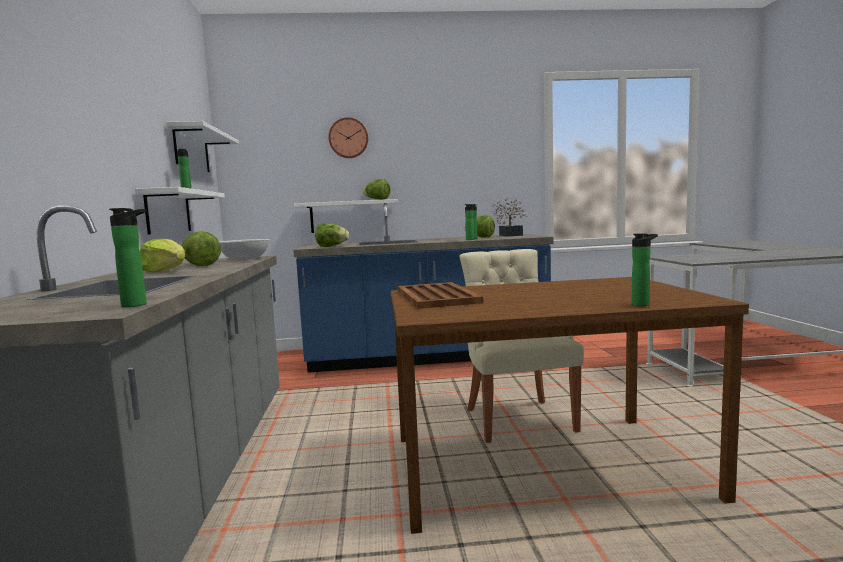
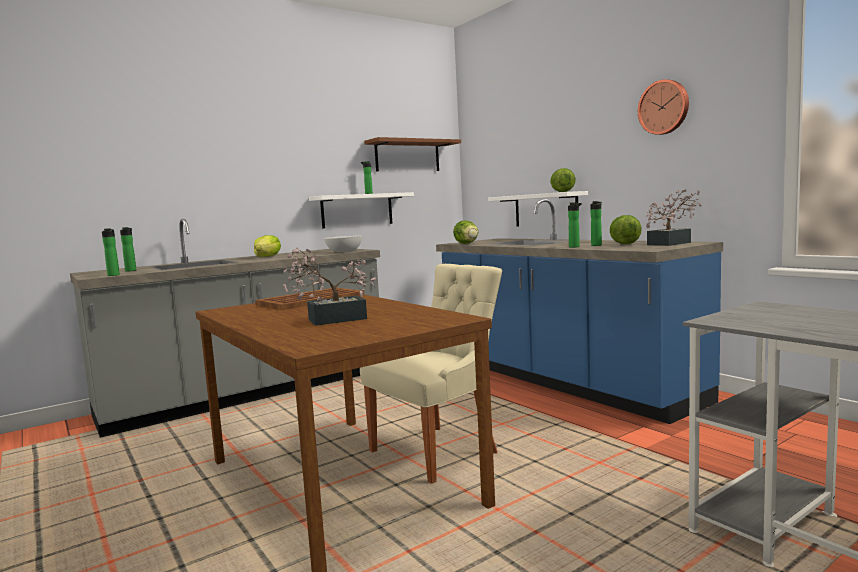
camera: 60 degrees right, 0 degrees up
(191, 150) = (407, 156): white shelf -> brown shelf
(200, 265) = (300, 254): lettuce -> none
(348, 138) = (547, 124): wall clock -> wall clock (664, 107)
(580, 295) = (330, 320): none -> potted plant
(643, 304) = (279, 336): bottle -> bottle (131, 271)

